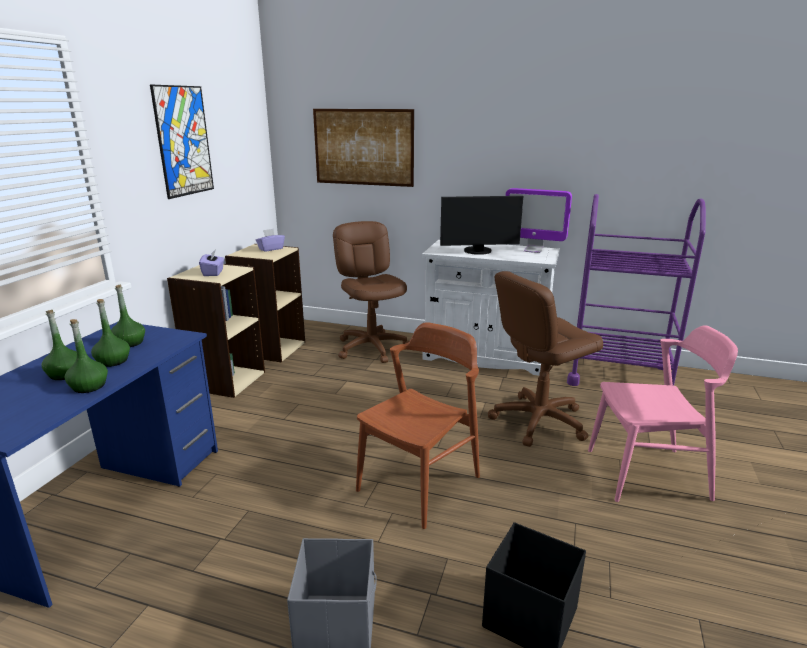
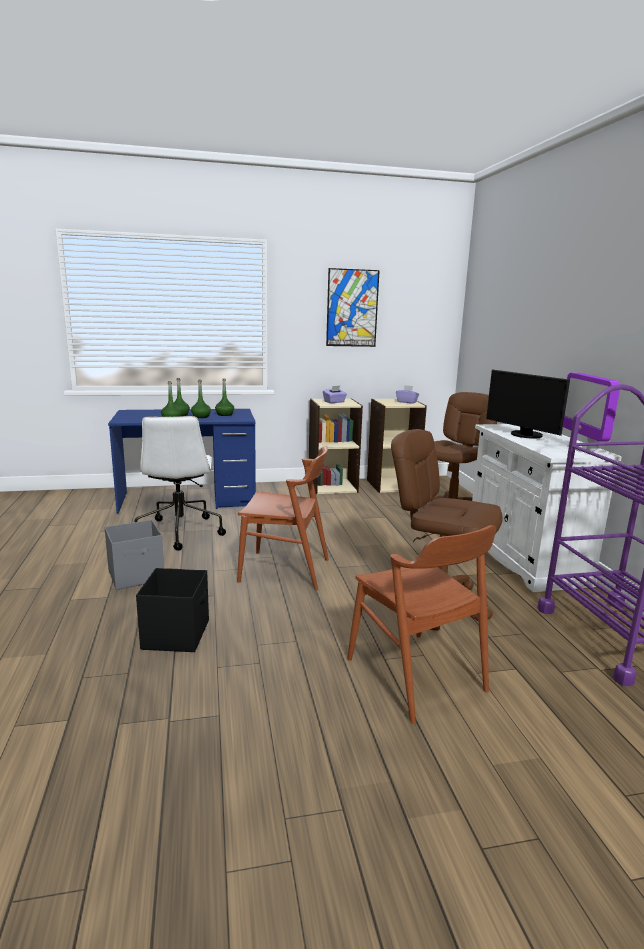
camera: 60 degrees right, 5 degrees down
(221, 543) = (180, 531): none -> white office chair
(363, 147) = (505, 325): picture -> none
(647, 474) = (415, 674): pink chair -> brown chair

